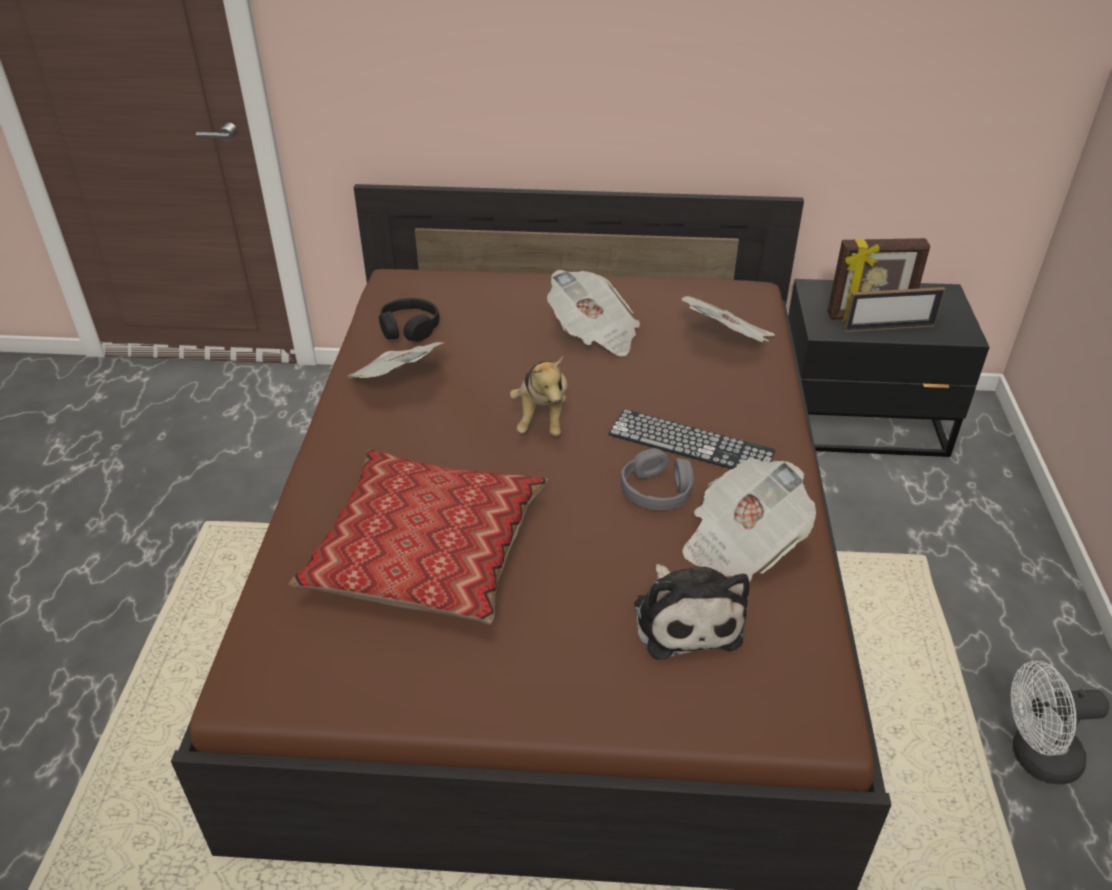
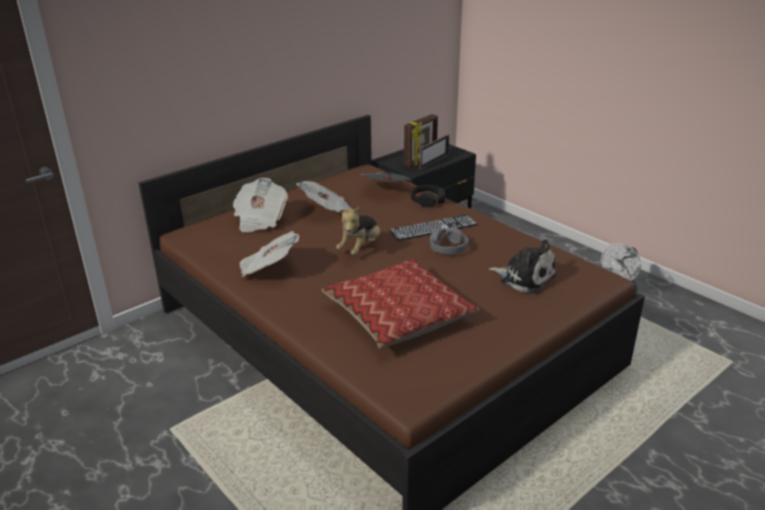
camera: 45 degrees left, 10 degrees down
(409, 328) = (236, 246): black headphones -> black headphones (428, 201)
(542, 417) = (360, 248): plush toy -> plush toy turned 75 degrees clockwise
(741, 543) = (503, 247): newspaper -> newspaper (259, 219)

